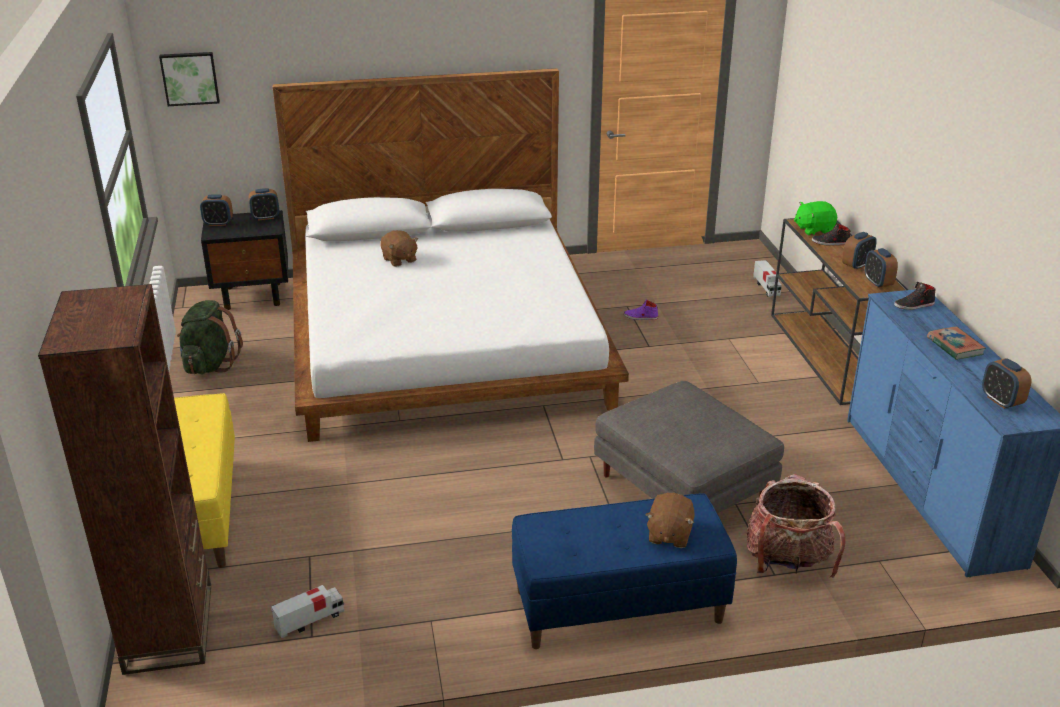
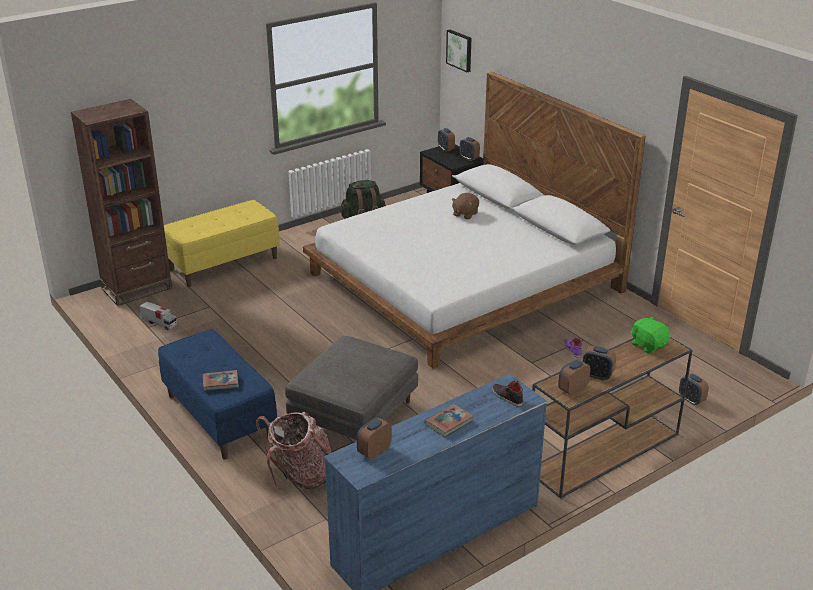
camera: 65 degrees right, 0 degrees up
(669, 535) = (220, 382): brown plush toy -> book
(766, 288) = (691, 400): toy truck -> alarm clock
(830, 242) = (630, 357): black shoe -> none

